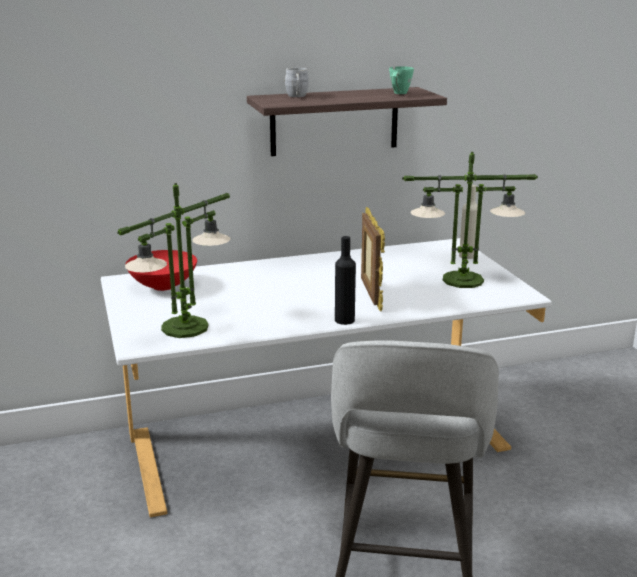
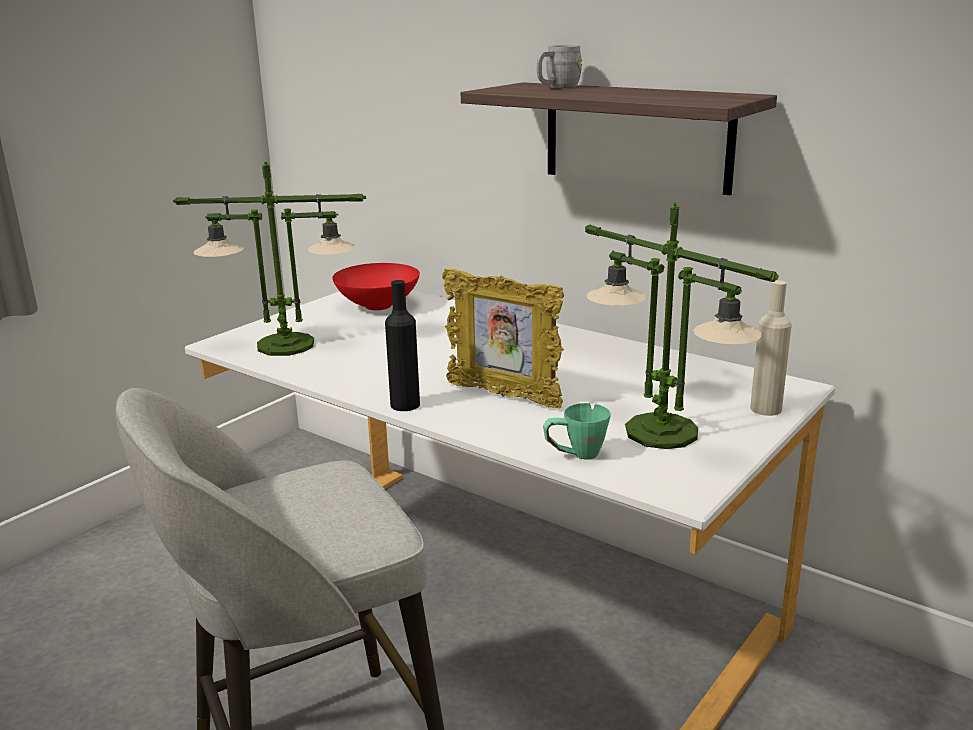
camera: 55 degrees right, 0 degrees up
(370, 296) = (504, 396): picture frame -> picture frame turned 75 degrees clockwise
(398, 94) = (687, 97): green mug -> green mug (575, 455)

